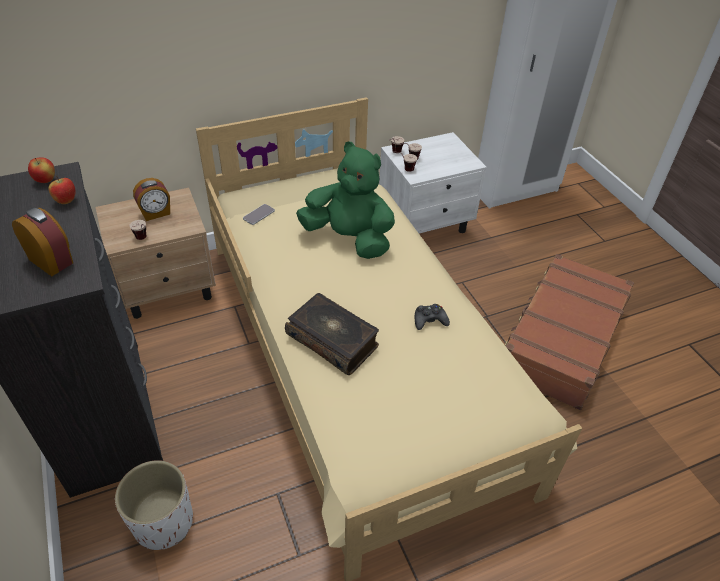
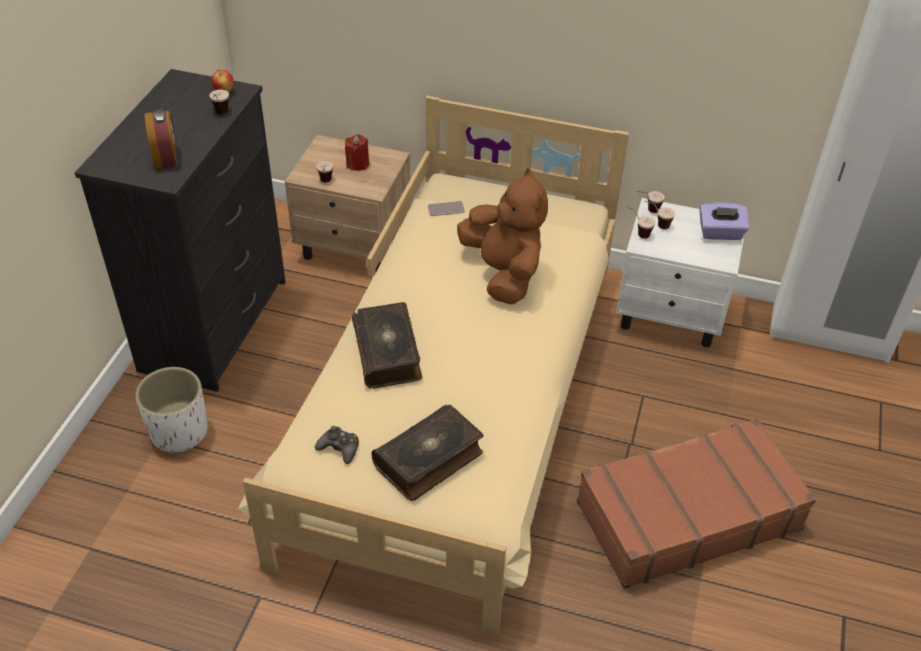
camera: 40 degrees right, 0 degrees up
(66, 201) = (220, 115): apple -> cup
(156, 213) = (357, 164): alarm clock -> red candle
(349, 238) = (503, 273): green plush toy -> brown plush toy
(429, 320) = (491, 387): black game controller -> black game controller (339, 448)
(450, 147) = (720, 233): none -> purple tissue box
(450, 399) = (429, 460): none -> book

